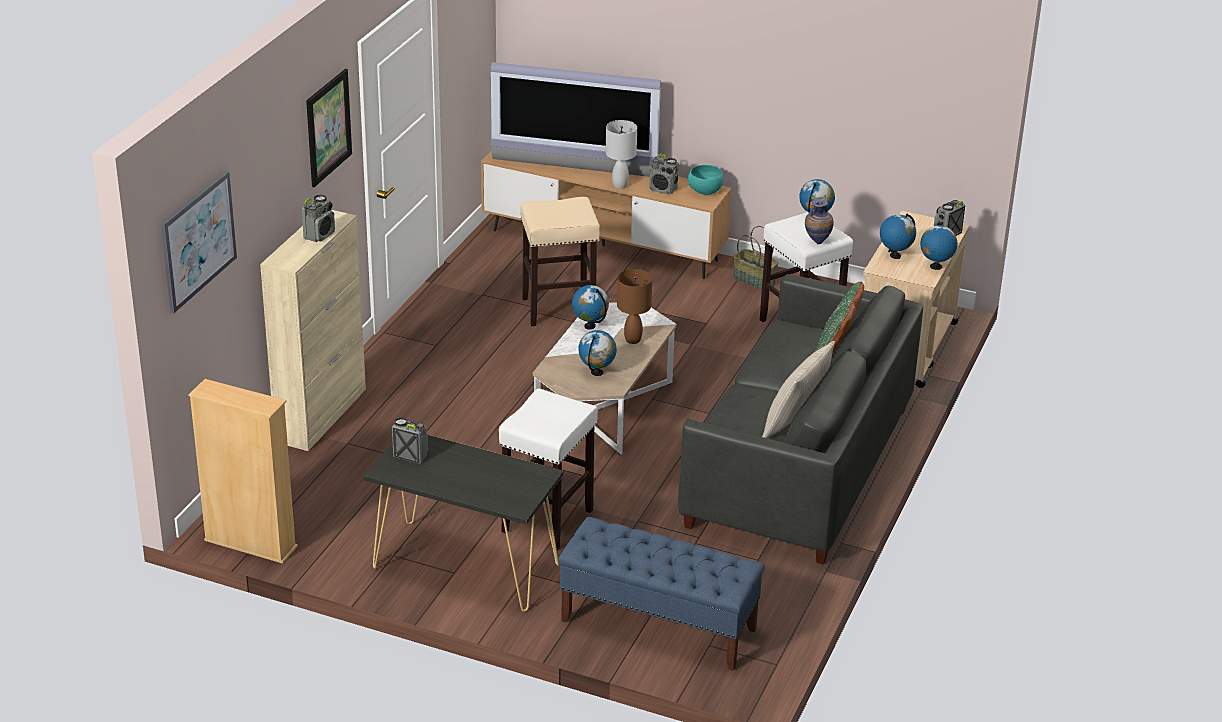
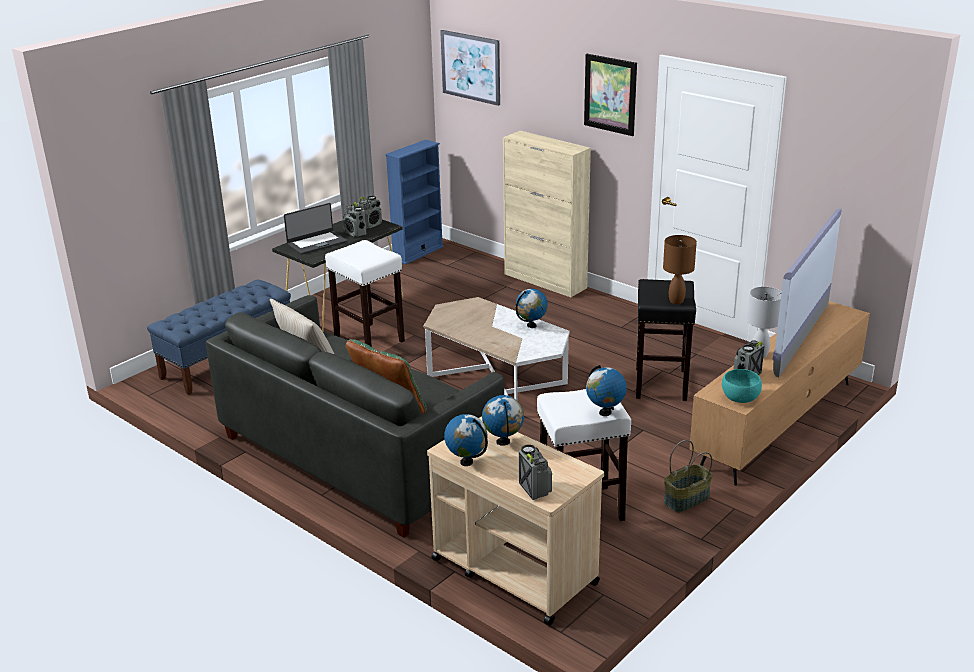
camera: 110 degrees right, 5 degrees down
(250, 544) = (418, 253): beige bookcase -> blue bookcase
(319, 235) = (549, 144): radio -> radio (355, 233)
(492, 486) = (316, 243): none -> laptop
(559, 309) = (661, 384): beige stool -> black stool
(597, 373) = (461, 319): globe -> none
(633, 339) = (500, 340): brown table lamp -> brown table lamp (676, 301)
(817, 242) = (556, 404): vase -> none

